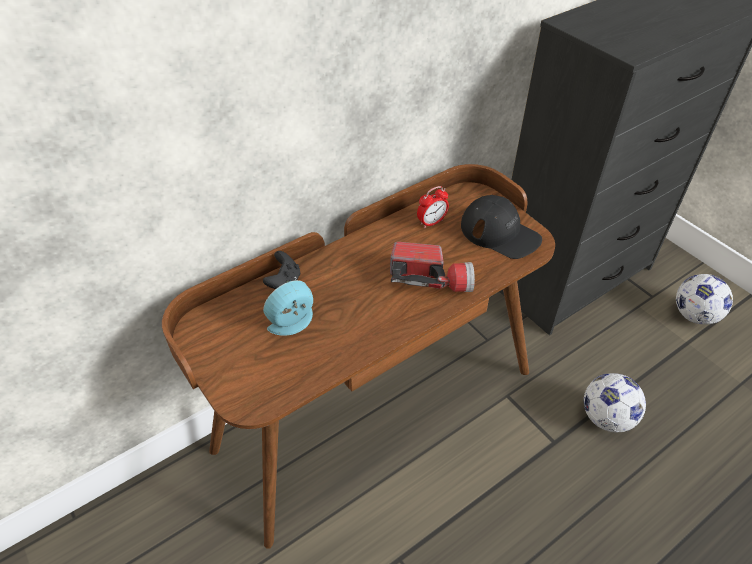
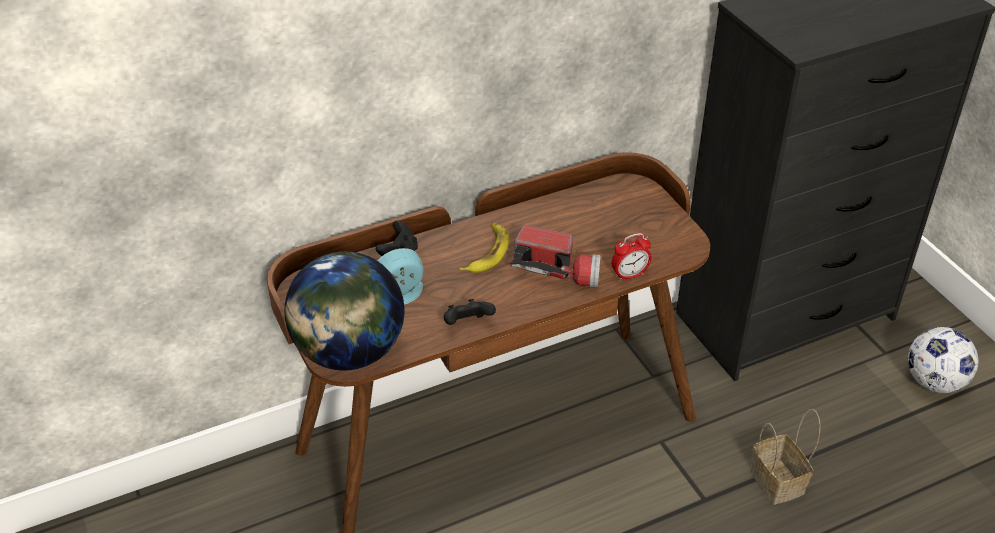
camera: 10 degrees right, 5 degrees down
(255, 391) = (349, 352): none -> globe
(362, 344) = (467, 324): none -> black game controller
(364, 270) = (487, 253): none -> banana
(431, 222) = (575, 212): alarm clock -> alarm clock (629, 275)
(500, 233) = (650, 232): black cap -> none
(606, 418) = (778, 482): football -> basket

